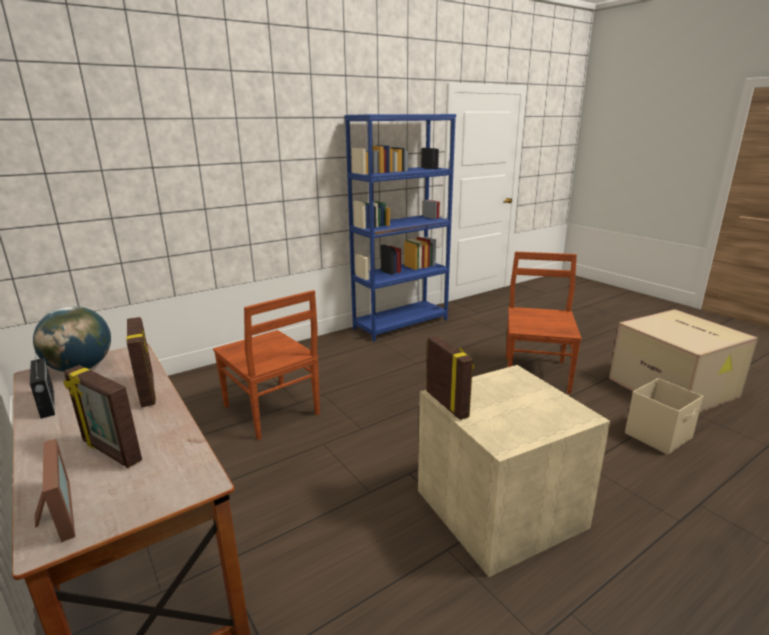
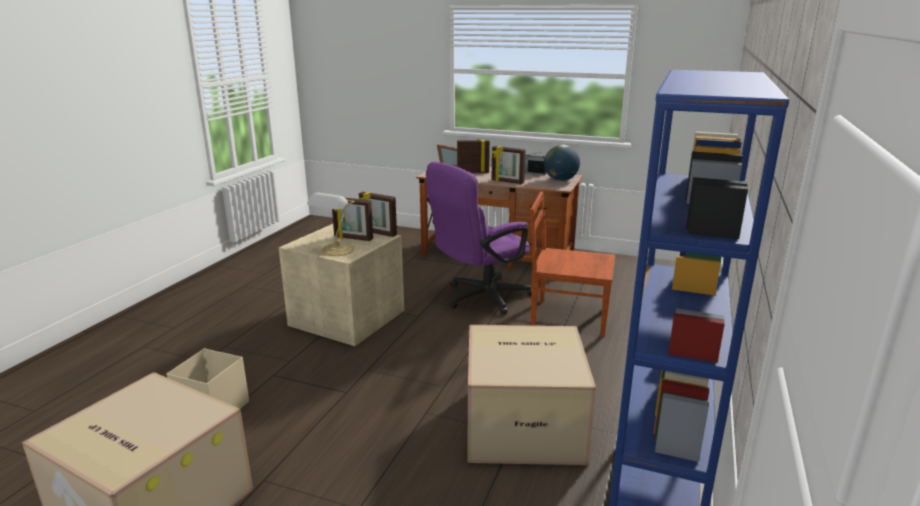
camera: 145 degrees right, 0 degrees up
(310, 471) = (480, 298): none -> purple office chair
(423, 358) = (525, 424): none -> cardboard box
(490, 404) = (353, 238): none -> picture frame
(524, 387) = (336, 250): none -> table lamp
(536, 373) = (362, 458): brown chair -> none

